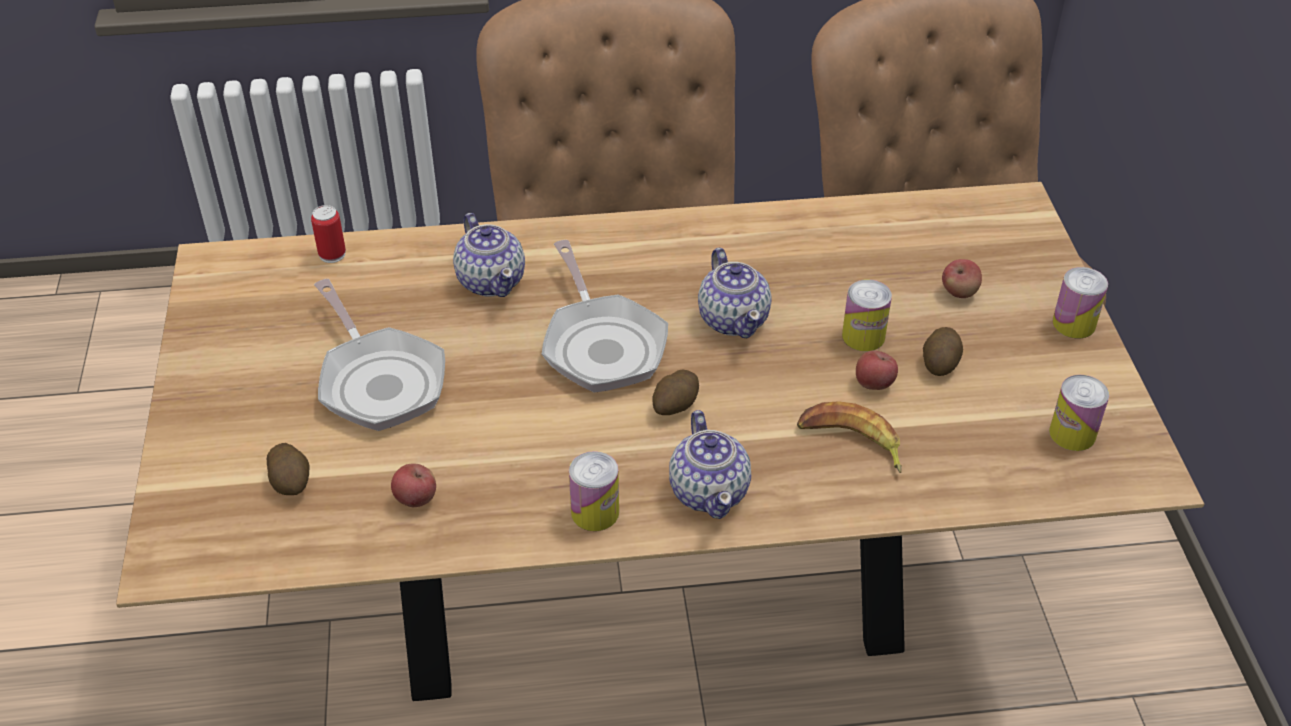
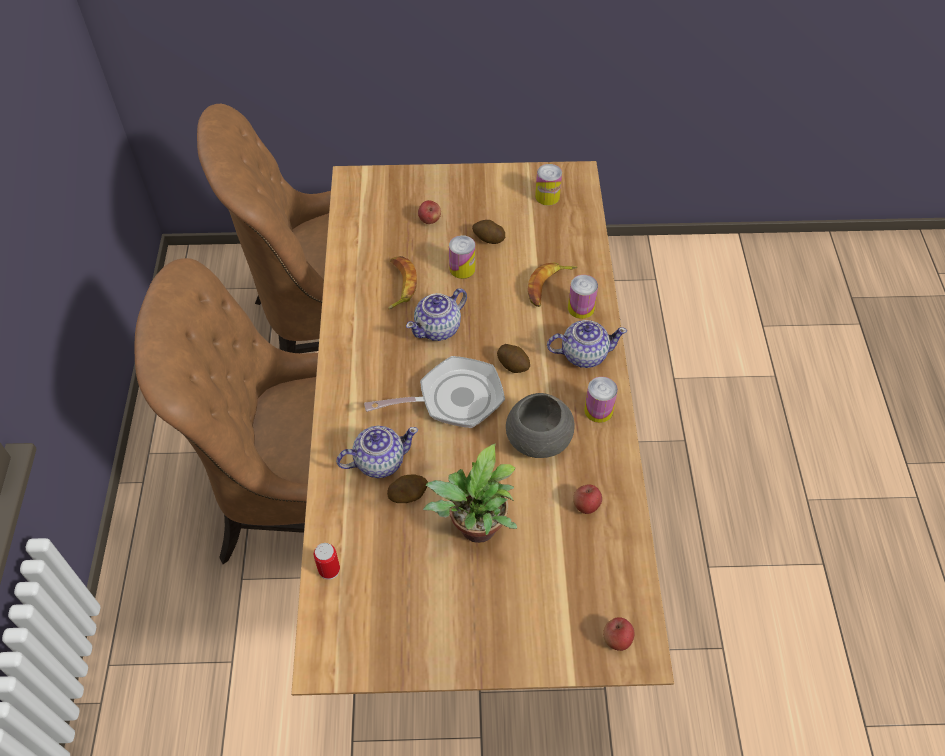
camera: 85 degrees left, 10 degrees up
(291, 482) = (569, 581): potato -> potato (408, 494)
(379, 380) = (475, 531): frying pan -> potted plant
(534, 439) = (537, 439): none -> grey bowl
(734, 319) = (438, 328): teapot -> teapot turned 150 degrees clockwise
(811, 271) = (399, 285): none -> banana
(874, 384) = (503, 270): apple -> apple (617, 639)
(1074, 323) = (463, 178): can -> can (581, 308)

